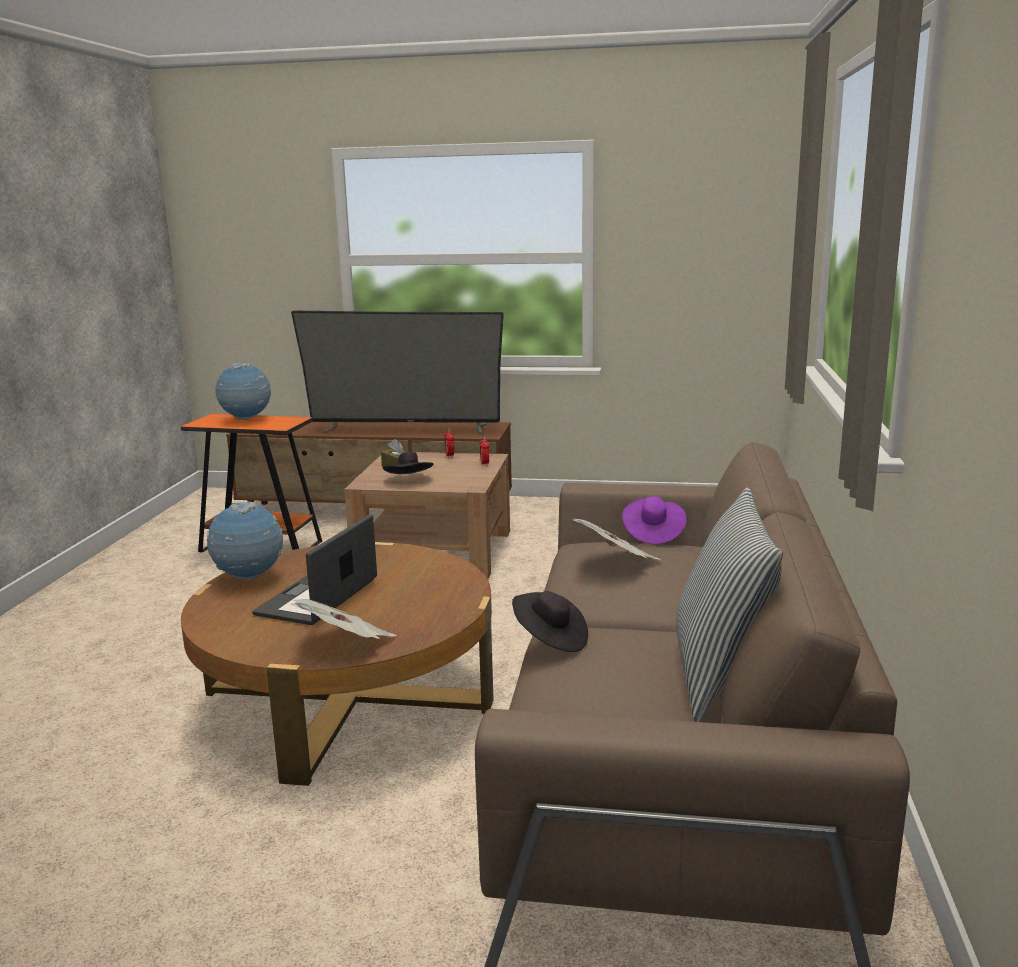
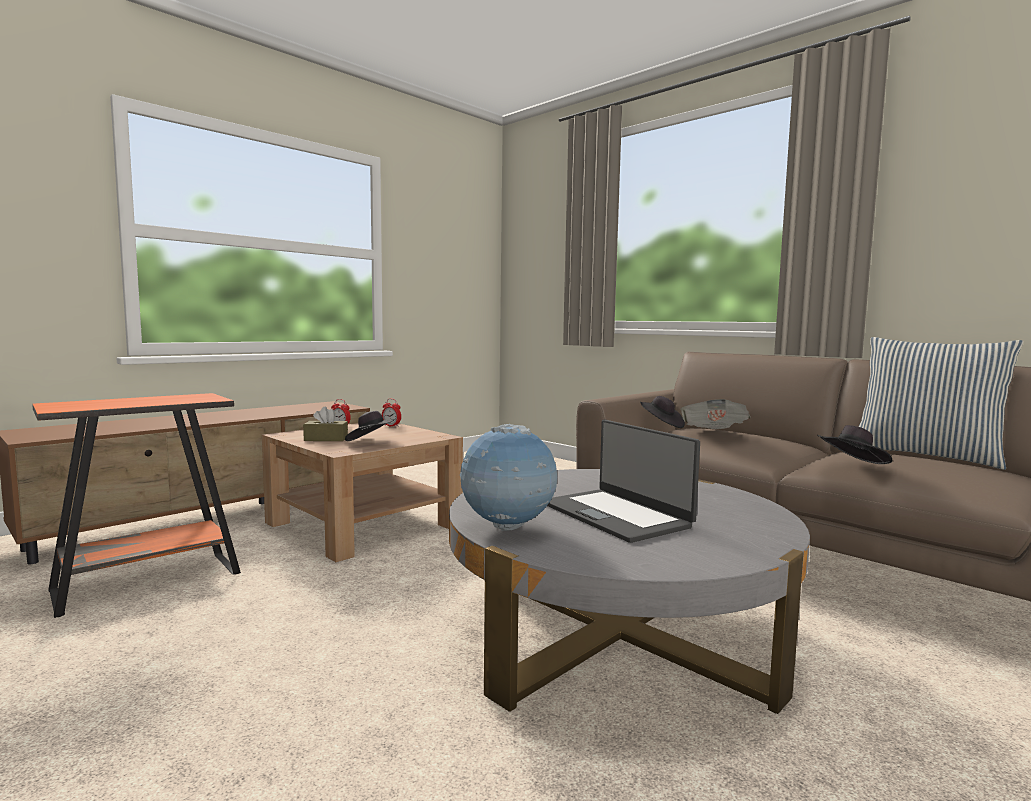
camera: 55 degrees left, 10 degrees down
(246, 420) = (129, 400): globe -> none
(346, 643) = (753, 525): newspaper -> none
(348, 697) = (616, 632): brown coffee table -> grey coffee table
(404, 428) = (252, 413): television -> none
(652, 534) = (661, 425): purple hat -> black hat

